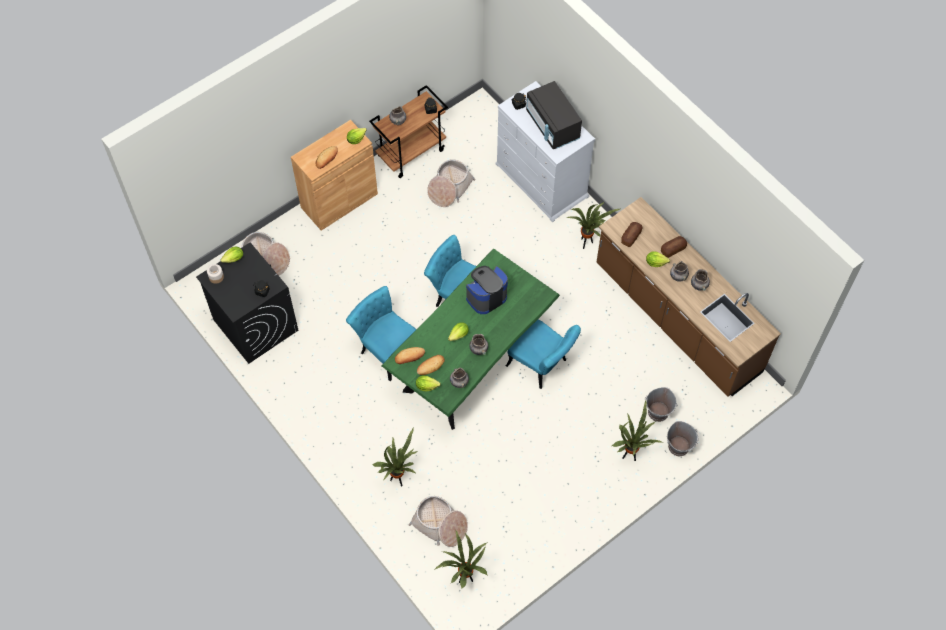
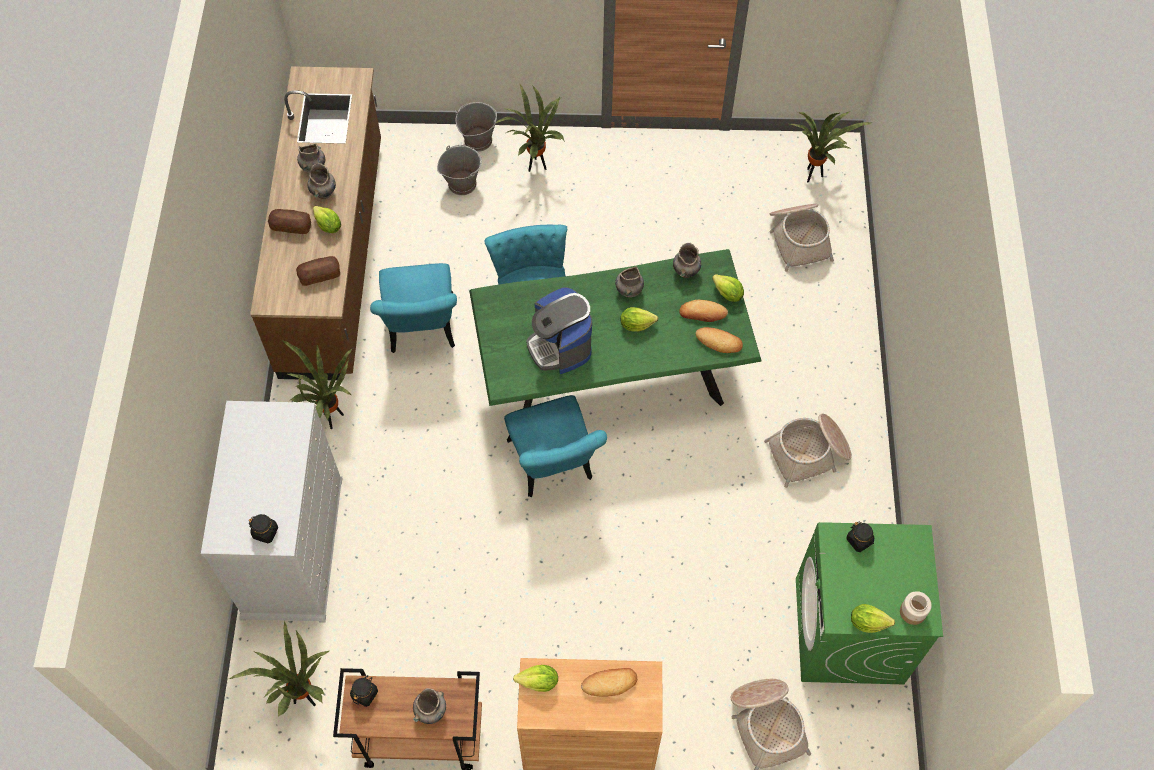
camera: 140 degrees left, 0 degrees up
(255, 324) = (849, 631): black washing machine -> green washing machine
(386, 349) = (700, 470): turquoise chair -> turquoise chair (422, 331)
(398, 479) = (807, 312): potted plant -> potted plant (304, 698)
(449, 188) = (421, 634): basket -> basket (809, 453)
(486, 296) = (560, 346): coffee machine -> coffee machine turned 60 degrees clockwise
(552, 126) = (258, 462): black microwave -> none

